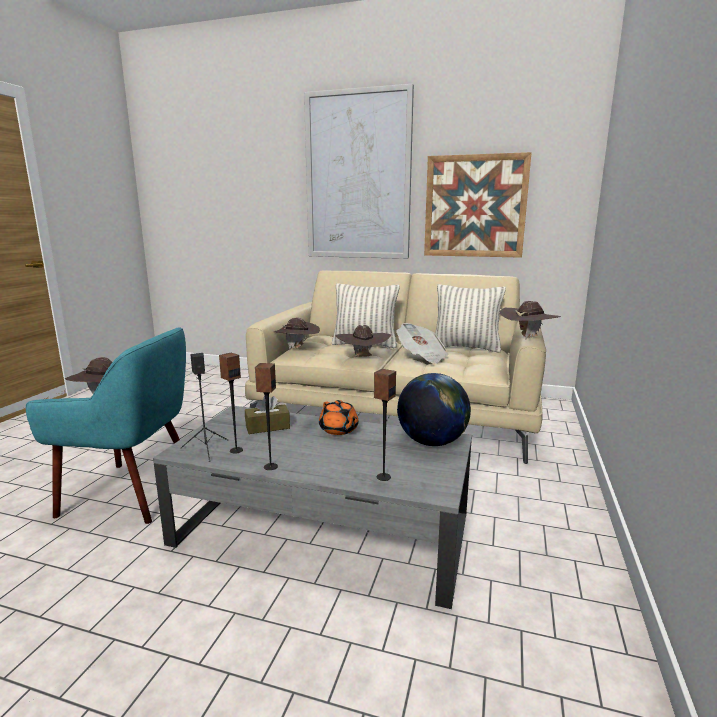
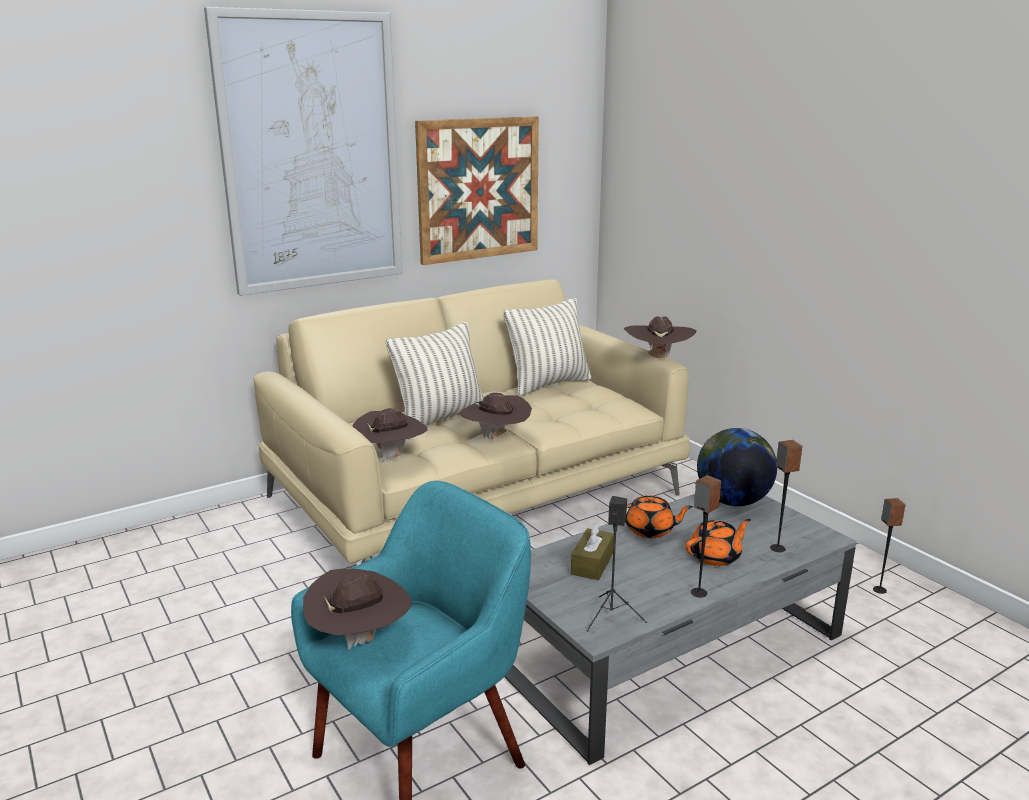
camera: 50 degrees left, 5 degrees up
(236, 450) = (635, 599): speaker -> speaker (879, 590)
(333, 459) = (716, 556): none -> orange teapot
(422, 356) = (545, 412): newspaper -> none

